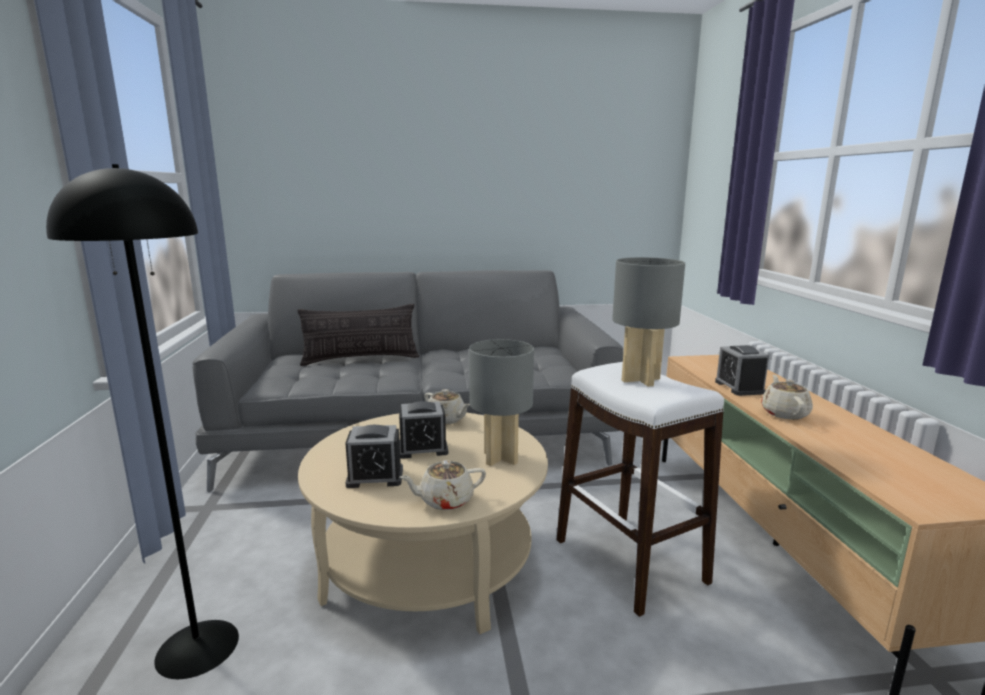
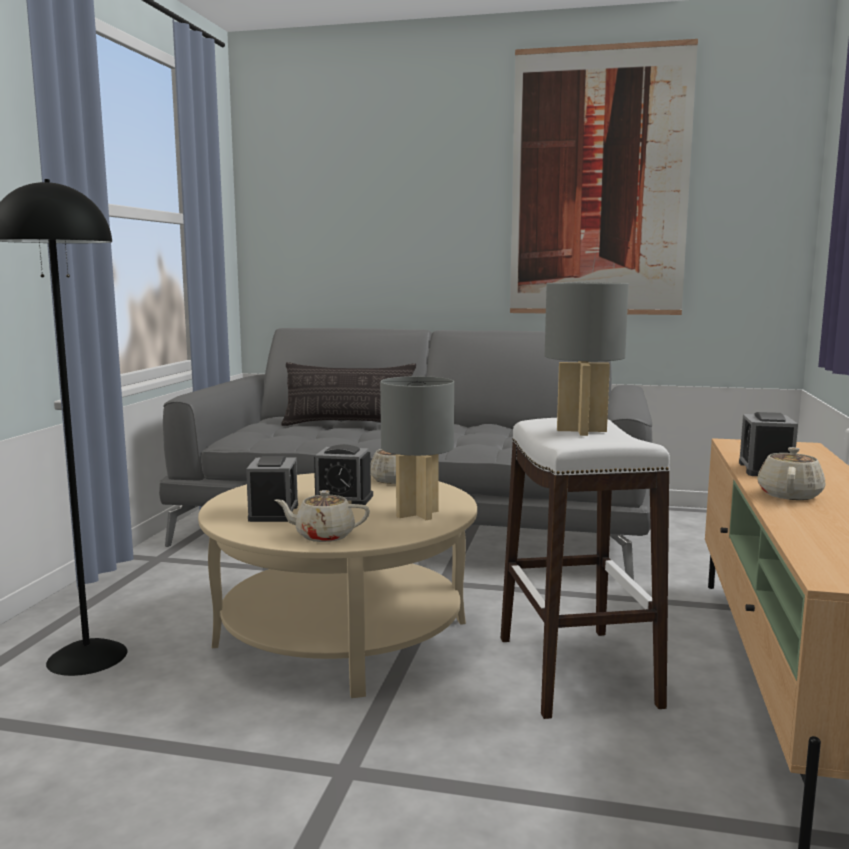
camera: 20 degrees right, 5 degrees down
(375, 477) = (273, 513): alarm clock -> alarm clock turned 105 degrees counterclockwise
(537, 151) = (599, 183): none -> picture

